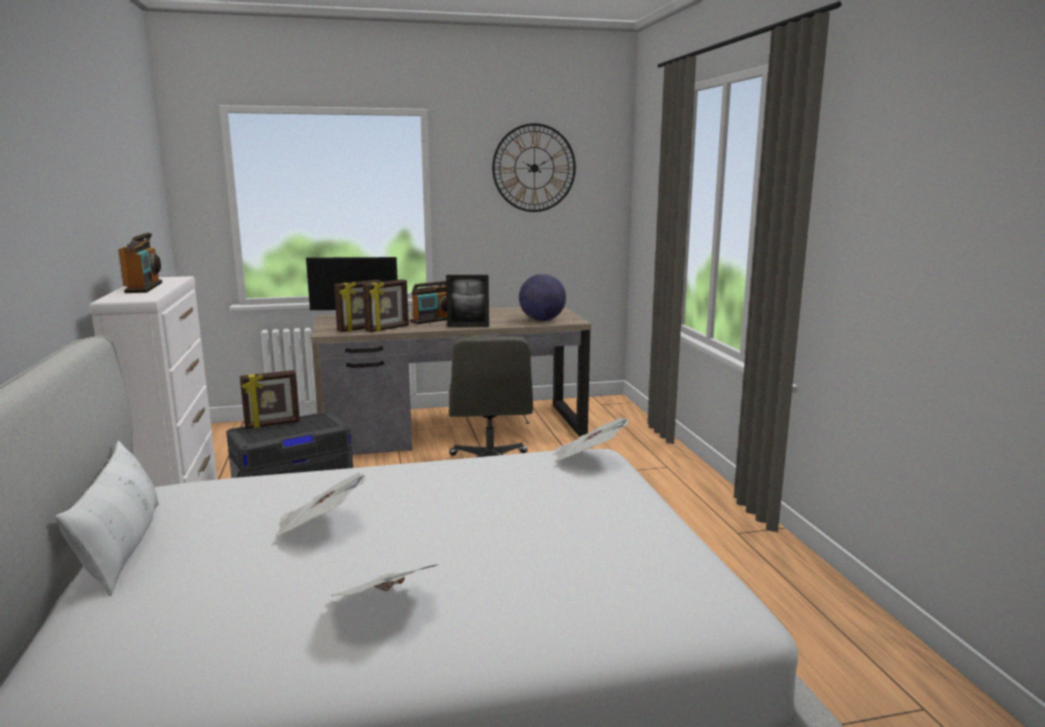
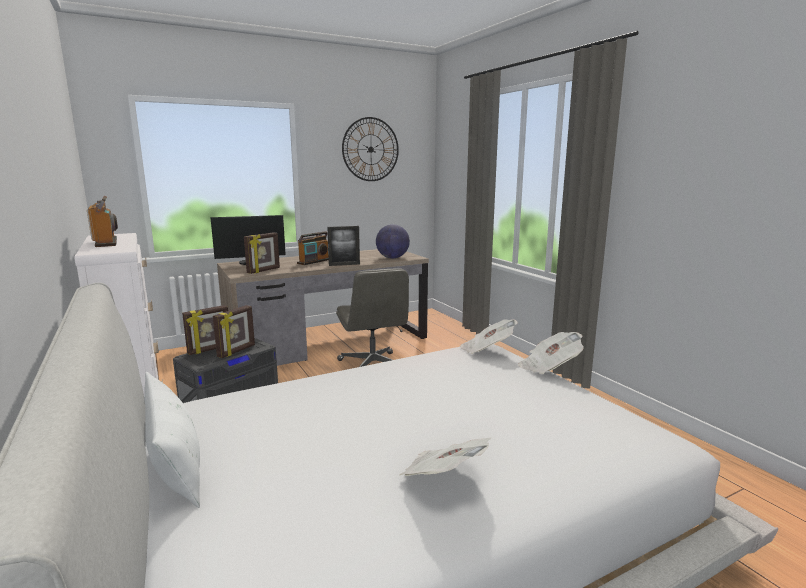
camera: 15 degrees left, 0 degrees up
(320, 526) = (337, 423): newspaper -> newspaper (549, 367)
(387, 329) = (285, 269): picture frame -> picture frame (237, 351)

